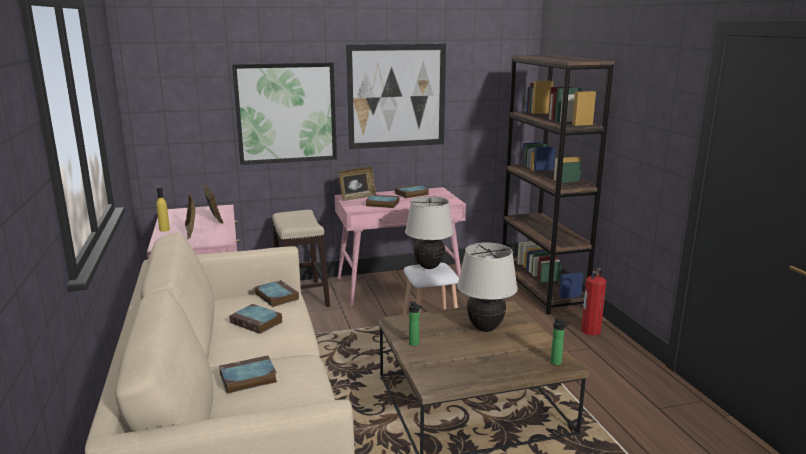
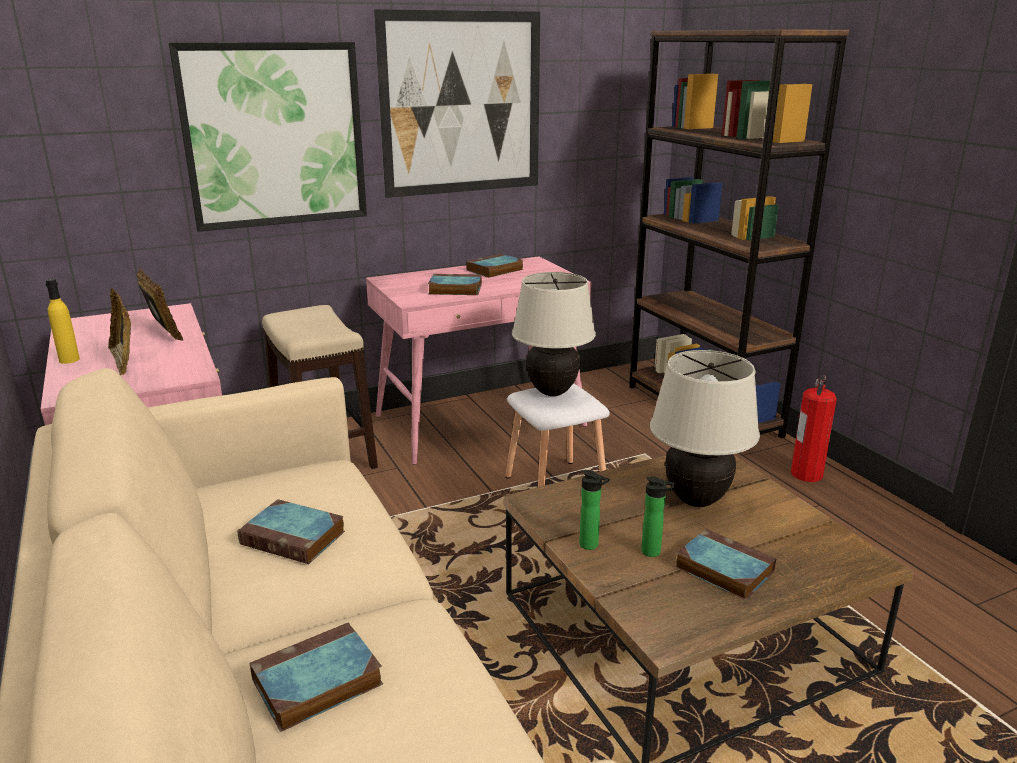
camera: 10 degrees left, 5 degrees up
(276, 296) = (314, 476): book -> book (721, 569)
(357, 197) = (407, 280): picture frame -> none
(557, 363) = (853, 559): bottle -> bottle (654, 552)

